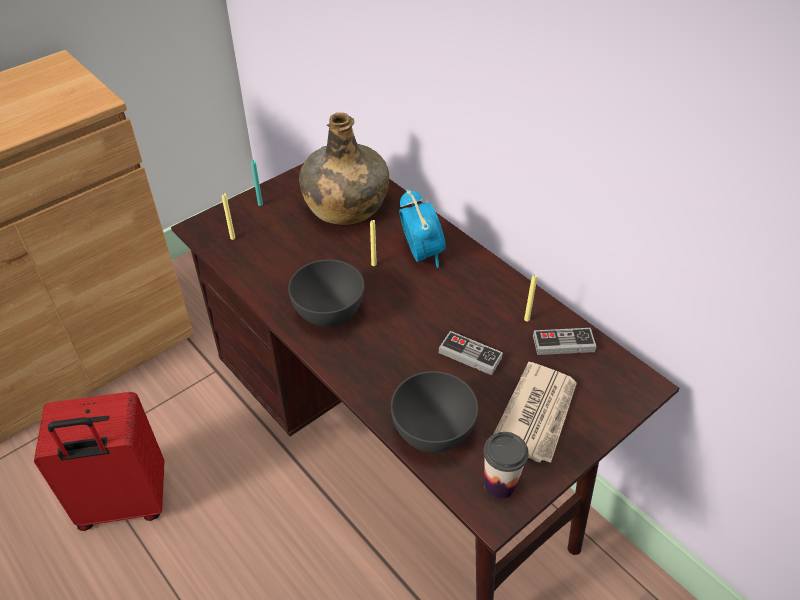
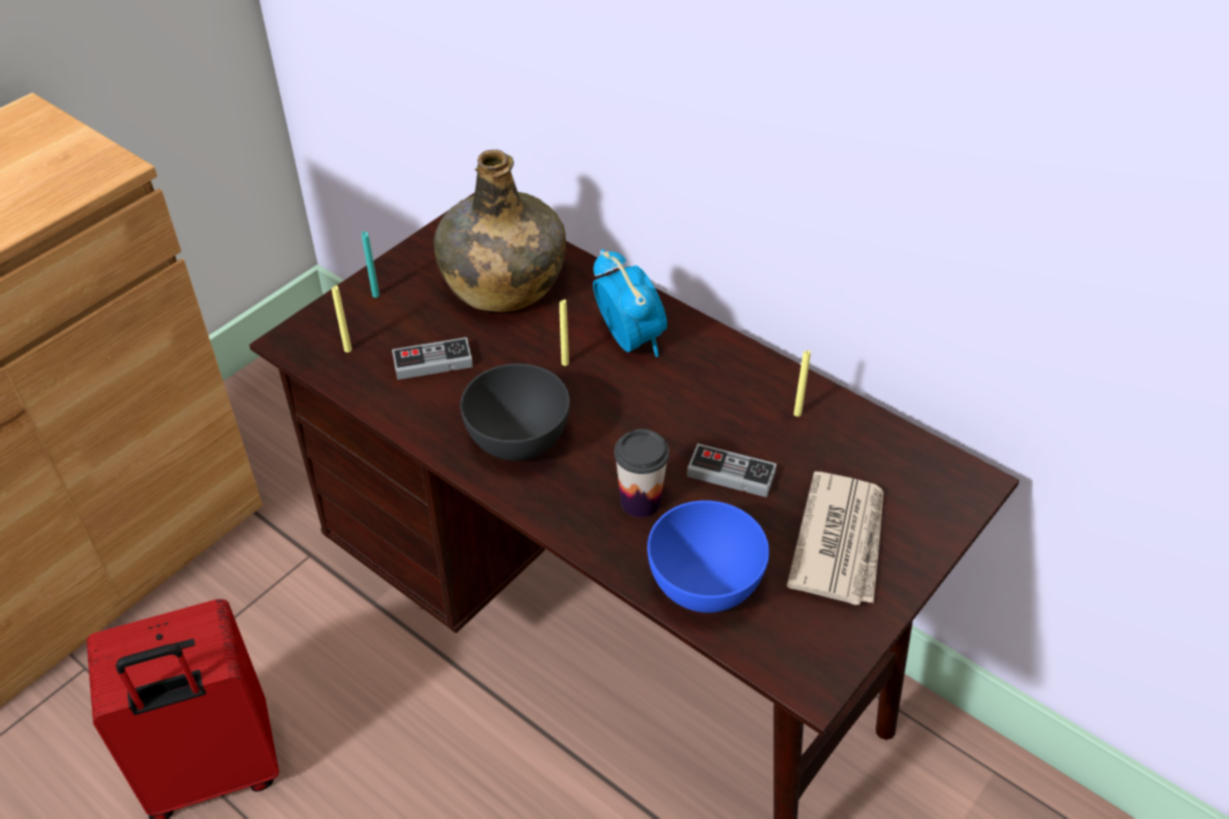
camera: 10 degrees left, 0 degrees up
(432, 431) = (704, 585): grey bowl -> blue bowl
(500, 484) = (811, 642): cup -> cup (640, 502)
(563, 344) = (854, 441): game controller -> game controller (433, 362)

